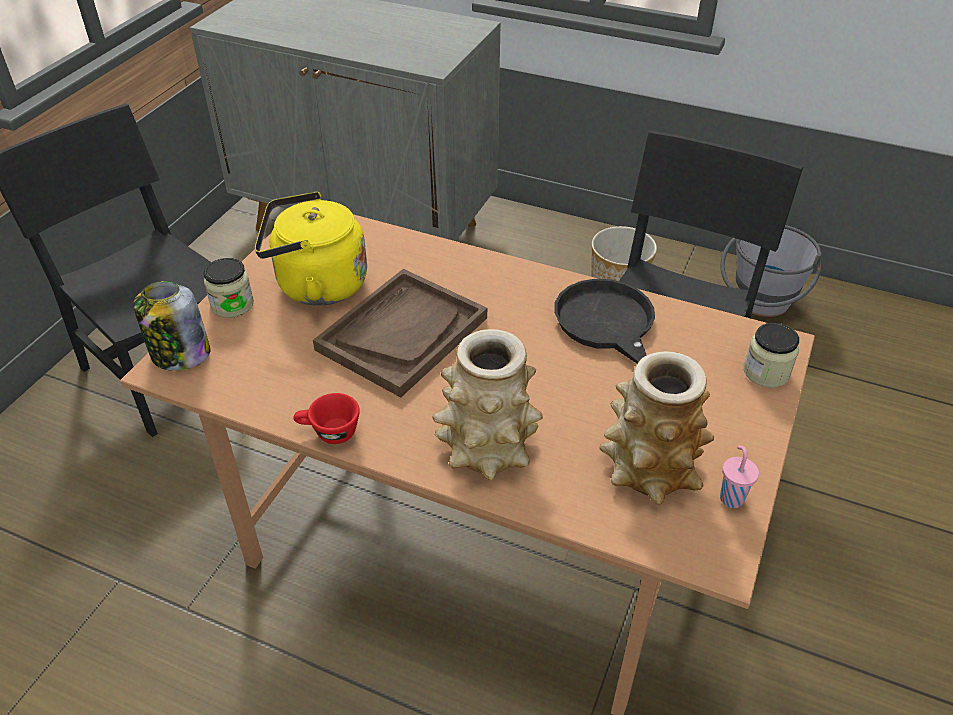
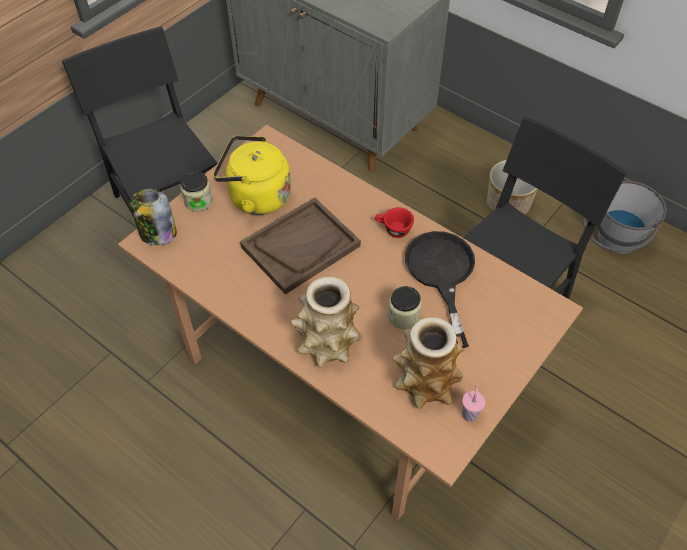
camera: 15 degrees right, 10 degrees up
(329, 433) = (233, 310): red cup -> red cup (393, 230)
(766, 372) = (534, 329): jar -> jar (403, 316)

